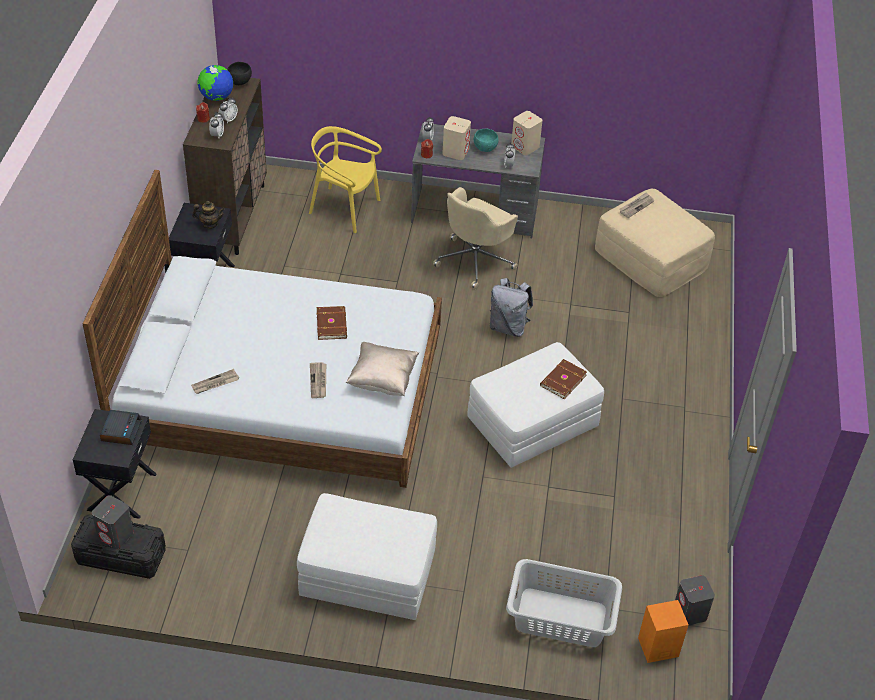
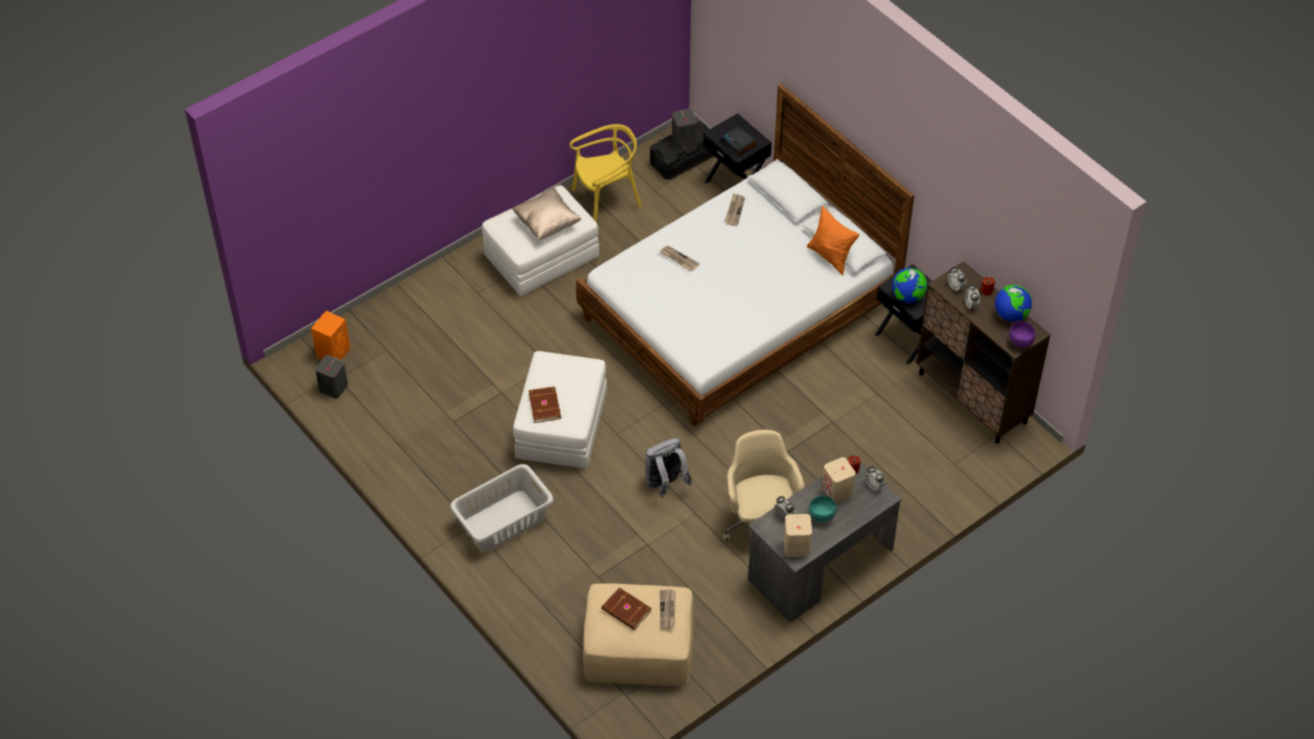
camera: 135 degrees right, 5 degrees up
(208, 292) = (831, 257): none -> orange pillow
(210, 224) = (907, 296): teapot -> globe
(240, 82) = (1020, 342): black bowl -> purple bowl
(332, 324) = (727, 302): brown book -> brown book (626, 611)
(344, 209) = (913, 478): yellow chair -> yellow chair (606, 201)
(382, 380) = (644, 293): beige pillow -> beige pillow (547, 224)
(561, 618) = (406, 323): grey laundry basket -> grey laundry basket (502, 521)

